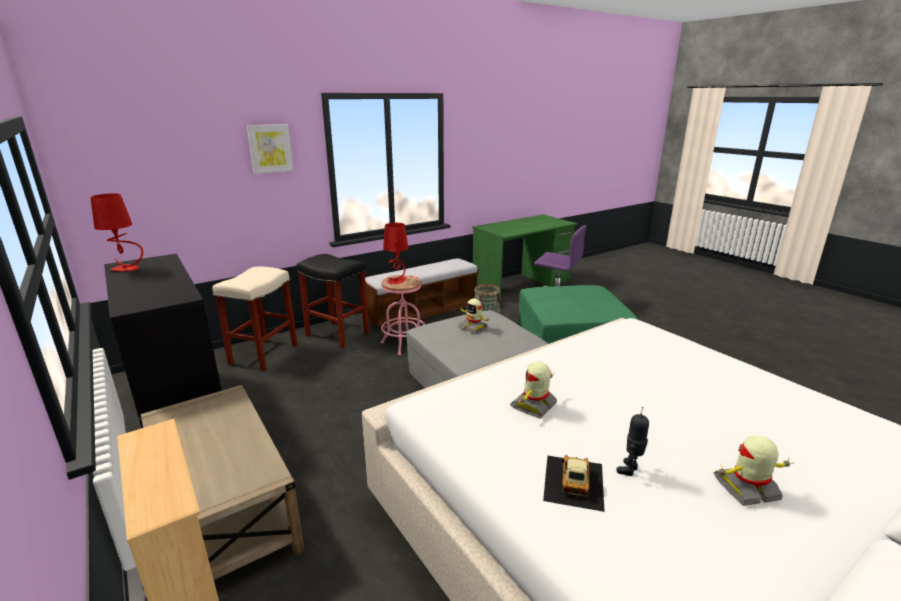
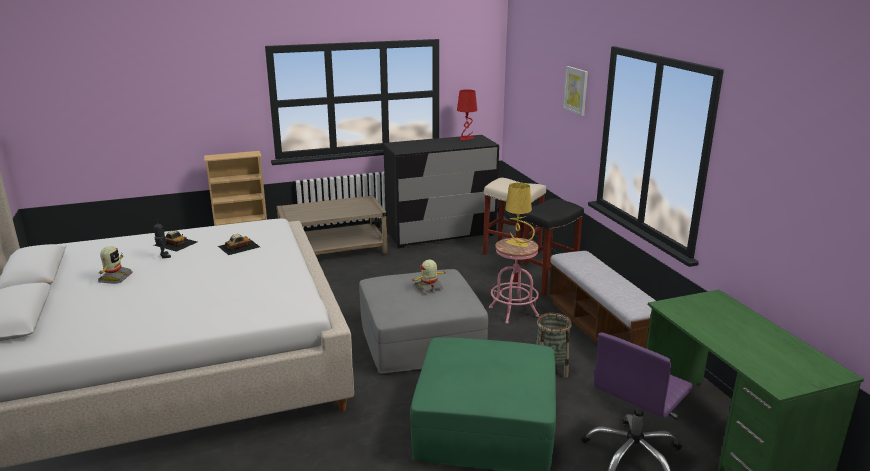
camera: 105 degrees right, 0 degrees up
(397, 281) = (518, 244): red table lamp -> yellow table lamp
(534, 406) = (238, 246): toy robot -> toy car

